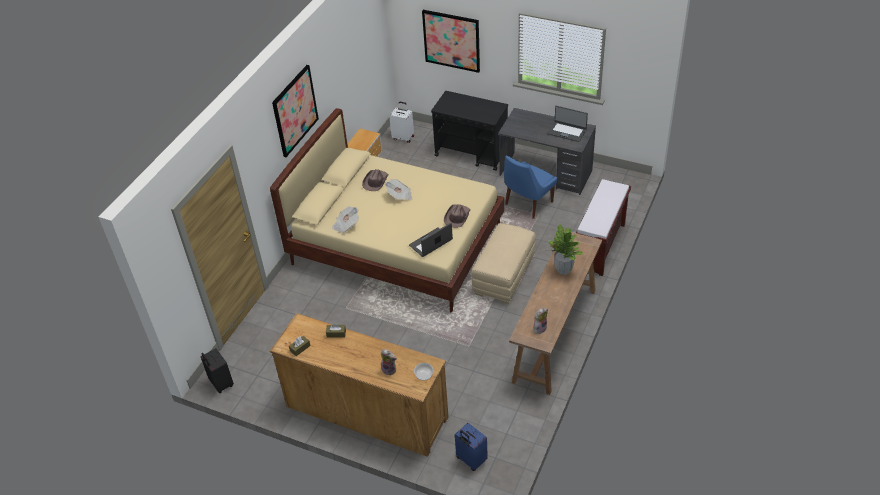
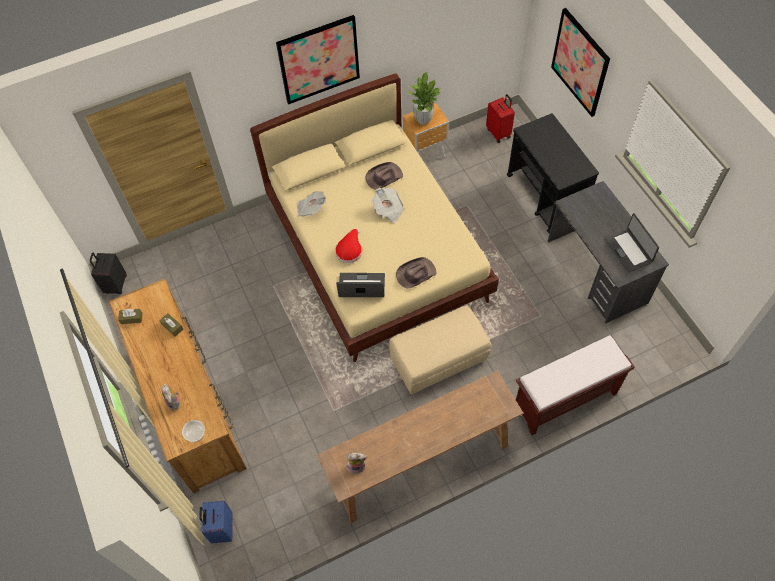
camera: 40 degrees right, 15 degrees up
(399, 230) = (349, 250): none -> red hat
(403, 137) = (499, 133): white suitcase -> red suitcase
(527, 204) = (542, 295): blue chair -> none
(563, 270) = (447, 417): potted plant -> potted plant (423, 119)

